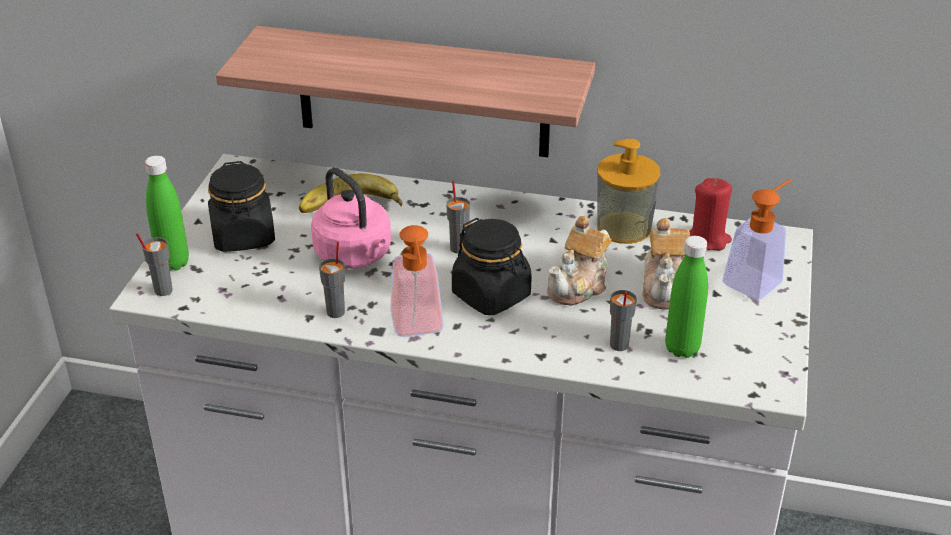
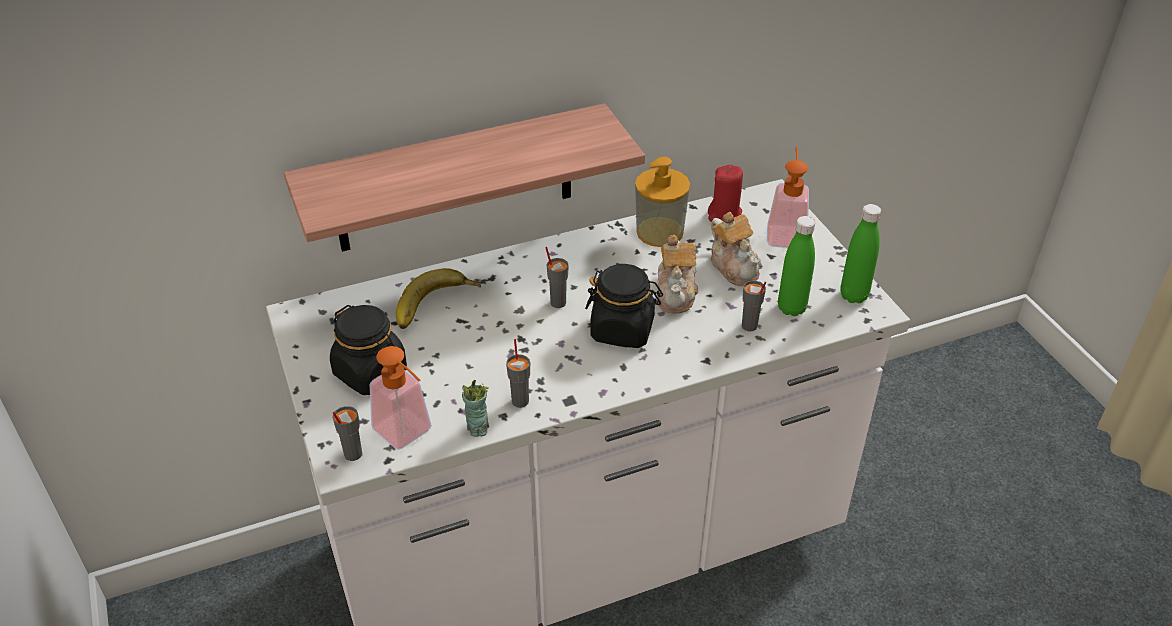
camera: 35 degrees left, 5 degrees up
(173, 263) = (334, 426): green bottle -> green bottle (853, 296)
(277, 317) = (477, 428): none -> cup
(355, 256) = (485, 346): pink kettle -> none
(418, 328) = (598, 383): soap dispenser -> soap dispenser (408, 435)

